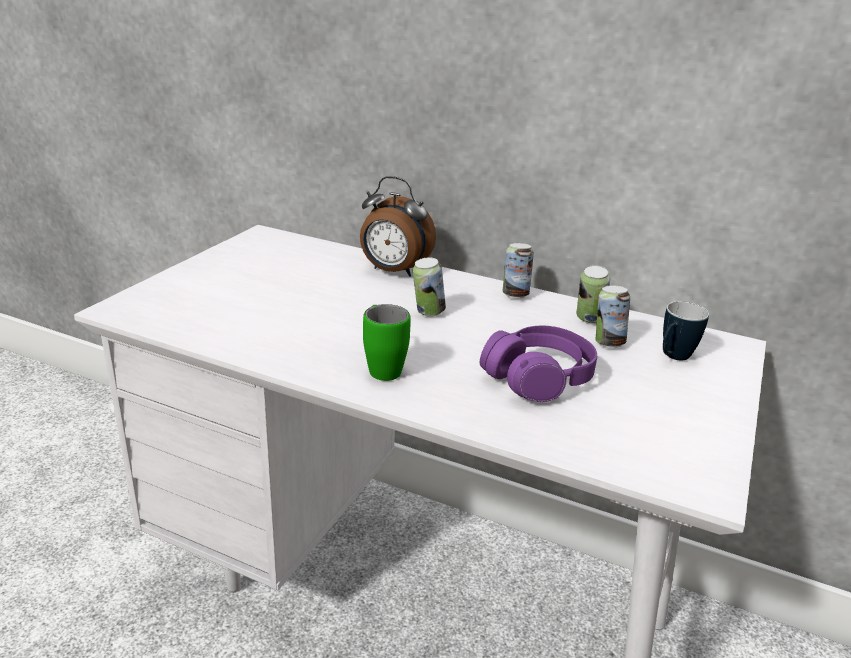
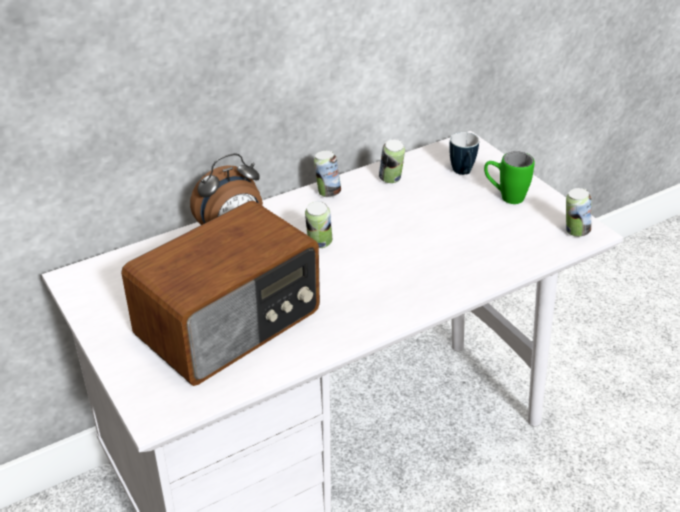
camera: 55 degrees left, 10 degrees up
(264, 306) = (231, 324): none -> radio
(382, 366) = (380, 297): green mug -> green mug (504, 197)
(538, 378) = (446, 236): purple headphones -> none
(607, 343) = (426, 188): can -> can (575, 232)

